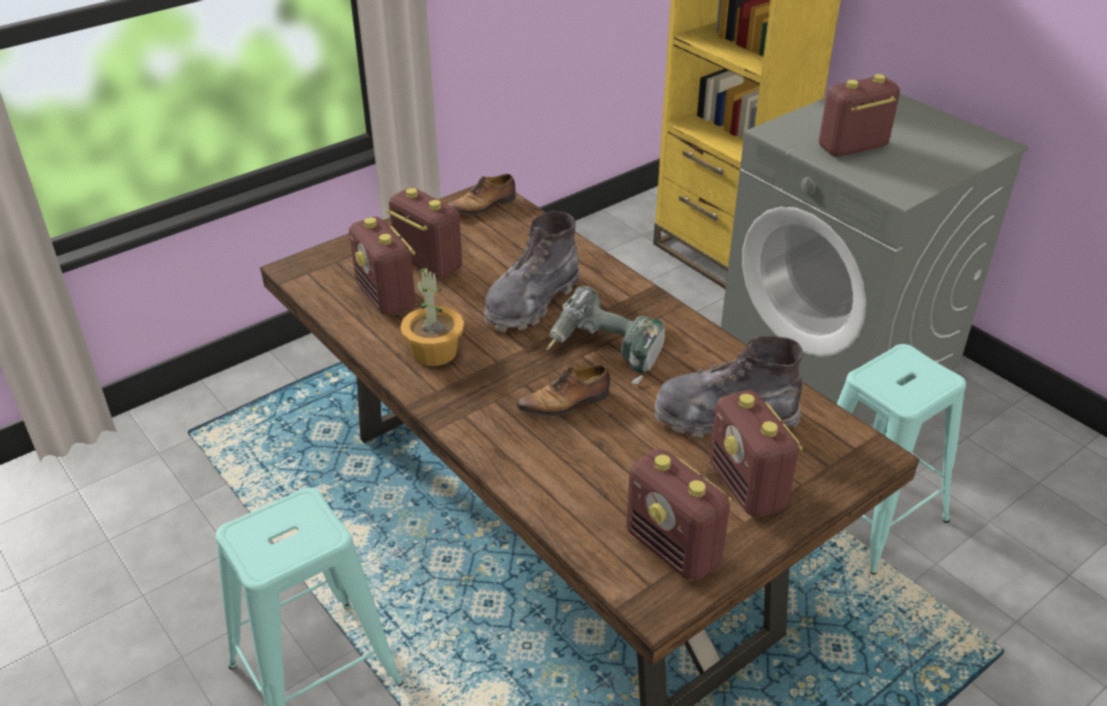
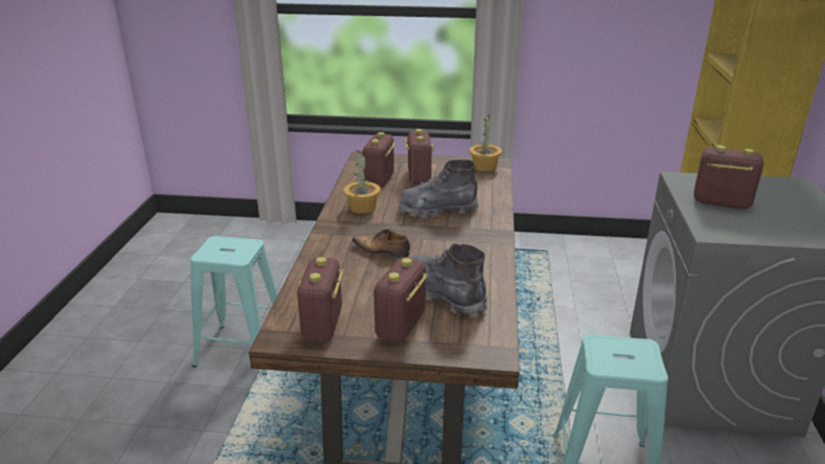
camera: 45 degrees right, 10 degrees down
(483, 206) = (485, 166): shoe -> potted plant
(604, 354) = (434, 243): power drill -> none

